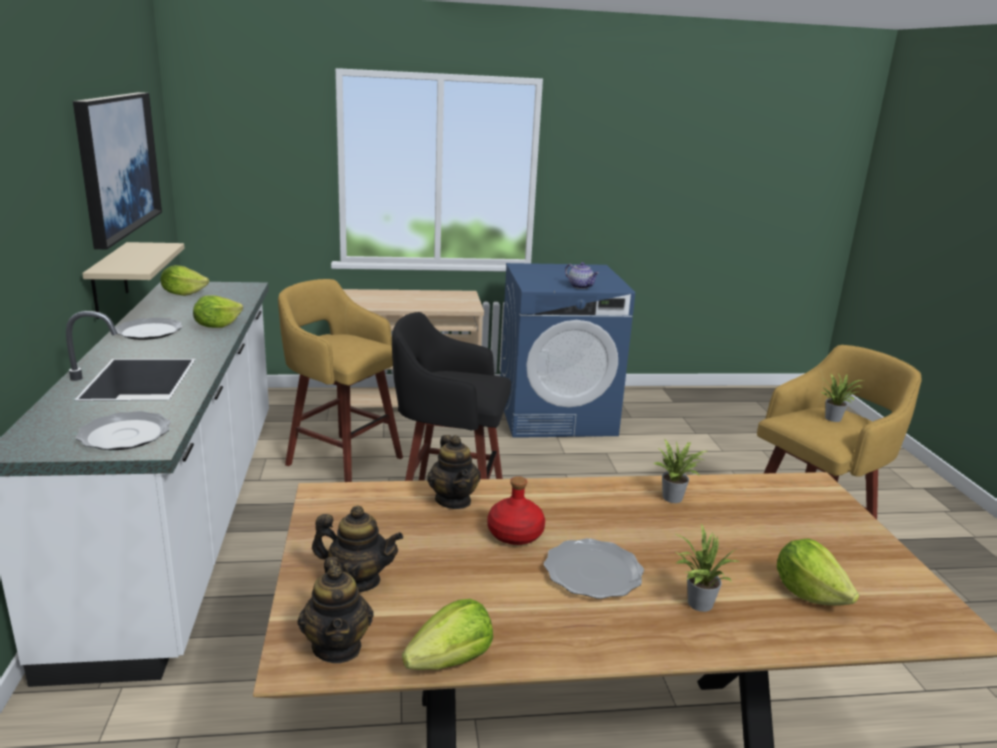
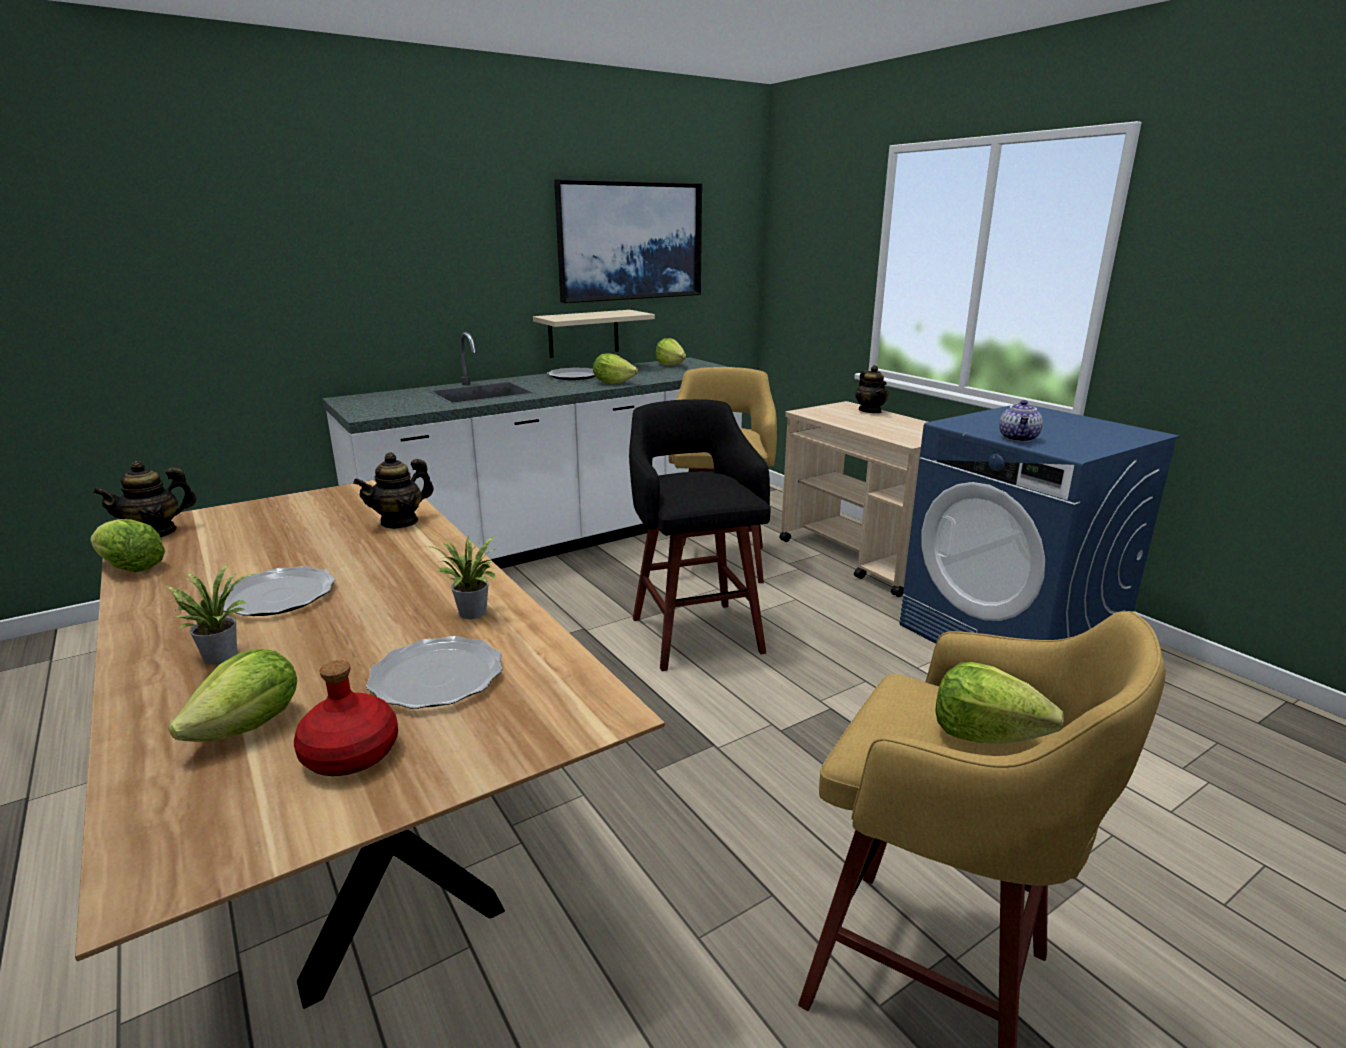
camera: 65 degrees right, 0 degrees up
(125, 434) = (381, 408): plate -> plate (438, 677)
(358, 580) = (249, 520): teapot -> teapot (870, 411)
(515, 534) = (344, 554): red bottle -> red bottle (349, 754)
(834, 418) = (985, 734): potted plant -> lettuce

